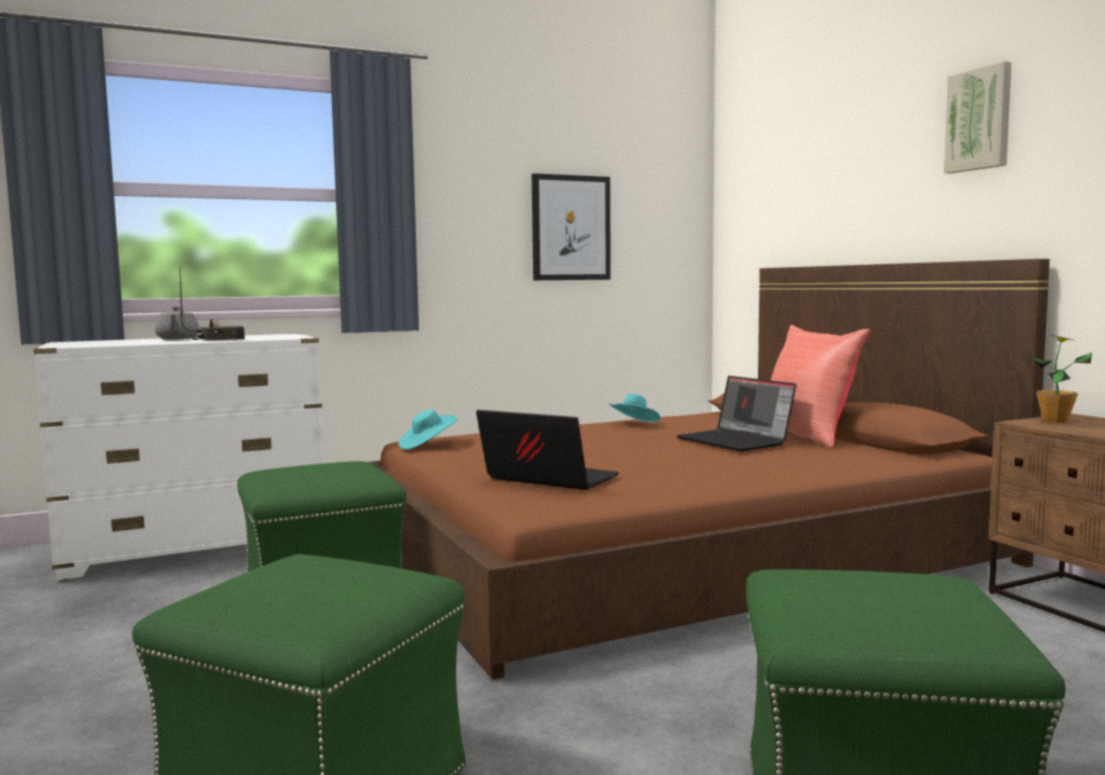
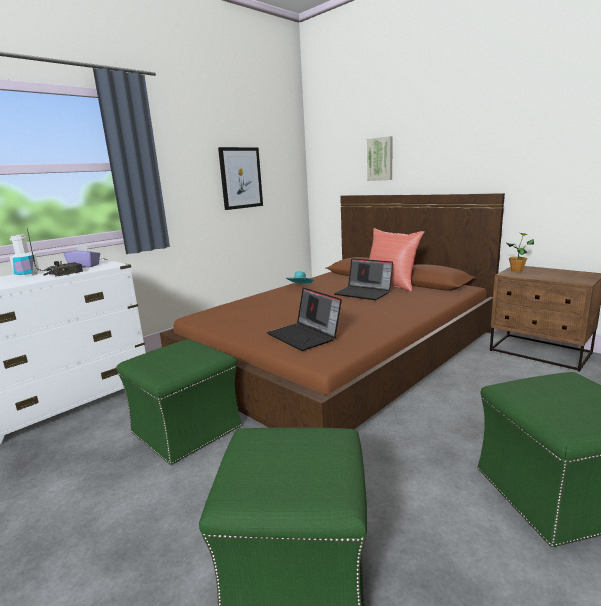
camera: 20 degrees left, 10 degrees up
(177, 339) = (27, 275): grey teapot -> white bottle
(260, 336) = (85, 266): none -> purple tissue box
(427, 446) = (207, 319): turquoise hat -> none
(546, 480) = (305, 336): laptop -> laptop turned 135 degrees counterclockwise
(979, 120) = (466, 122): picture -> picture (380, 159)

